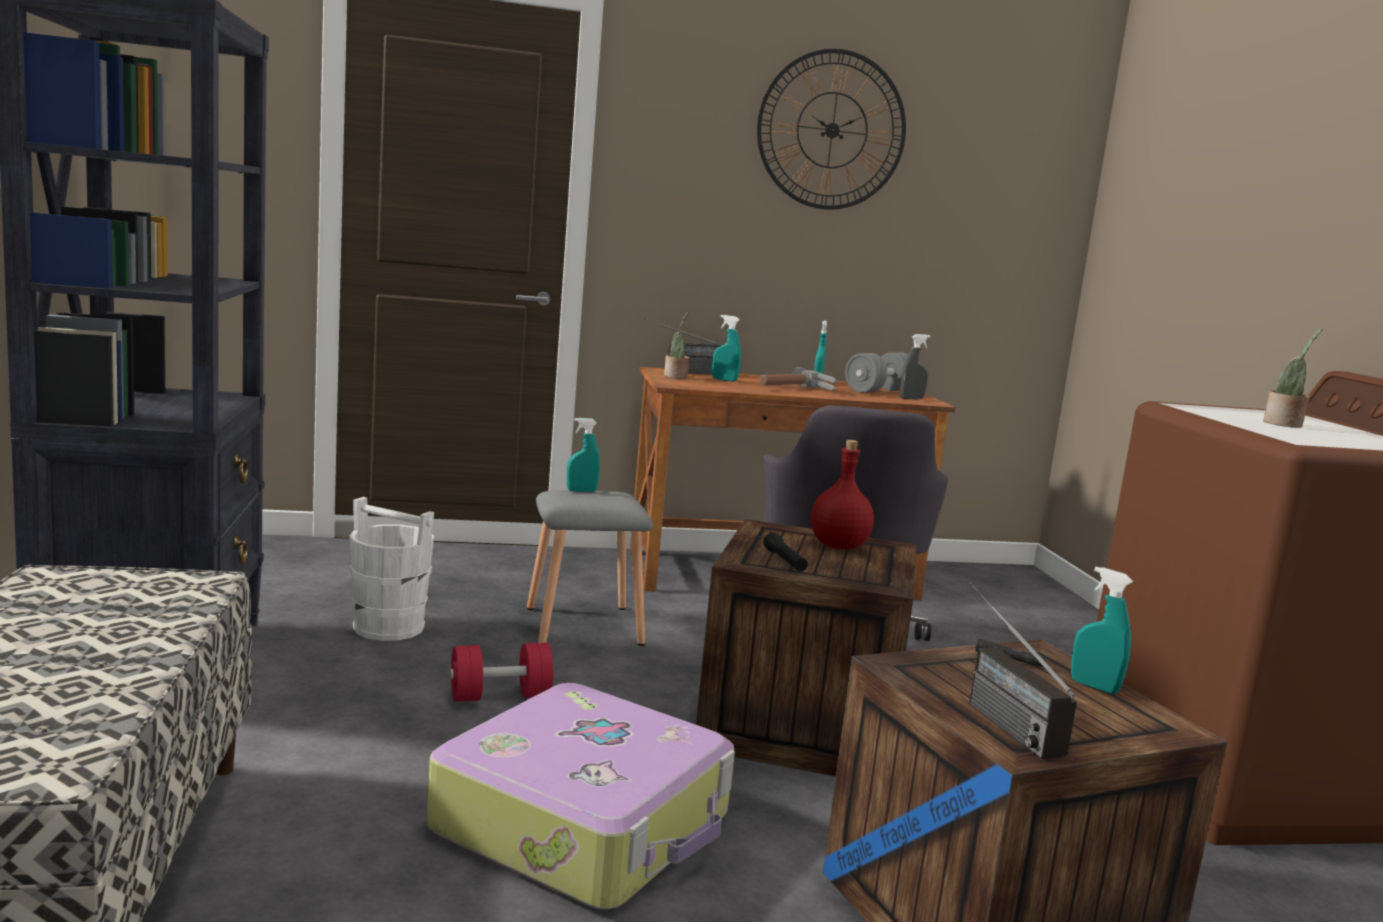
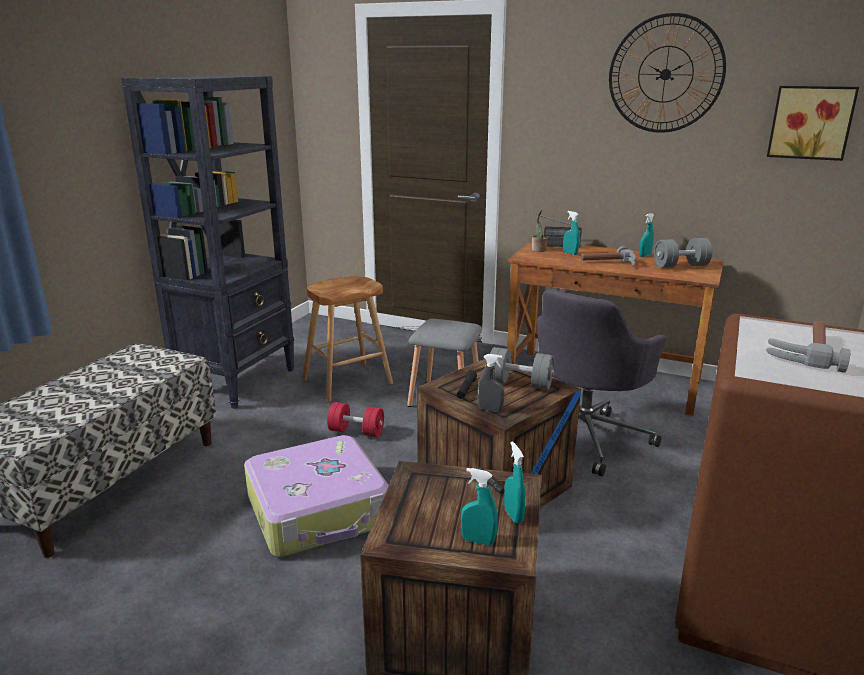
camera: 35 degrees right, 10 degrees up
(388, 627) = (347, 382): white bucket -> brown stool
(581, 491) = (445, 321): turquoise spray bottle -> turquoise spray bottle (478, 541)
(838, 546) = (519, 383): red bottle -> grey dumbbell
(911, 398) = (694, 274): grey spray bottle -> grey spray bottle (490, 409)
(993, 714) = (413, 517): radio -> none
(999, 207) = (810, 122): none -> picture
(1284, 424) = (804, 350): potted plant -> hammer

